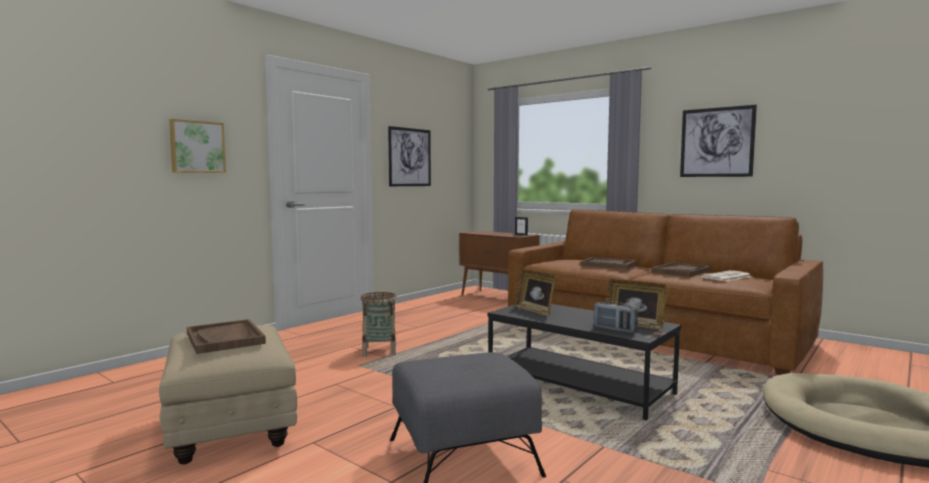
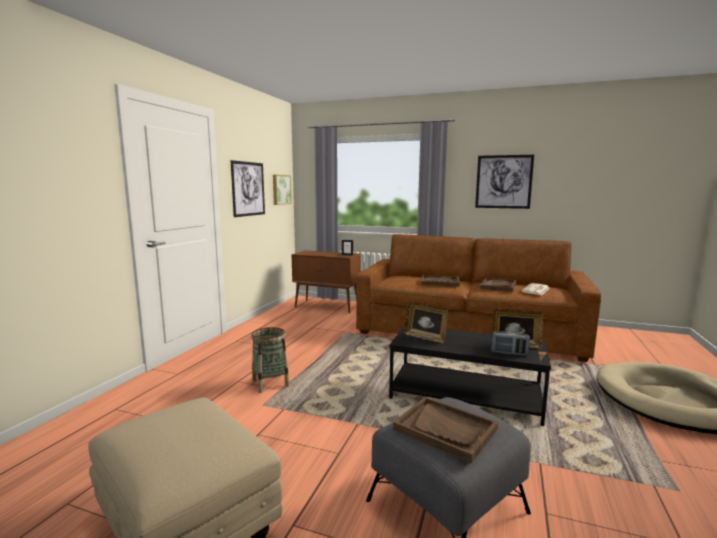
camera: 20 degrees left, 5 degrees up
(197, 147) = (47, 189): picture -> picture (280, 189)
(225, 338) = (184, 438): brown tray -> brown tray (445, 429)

